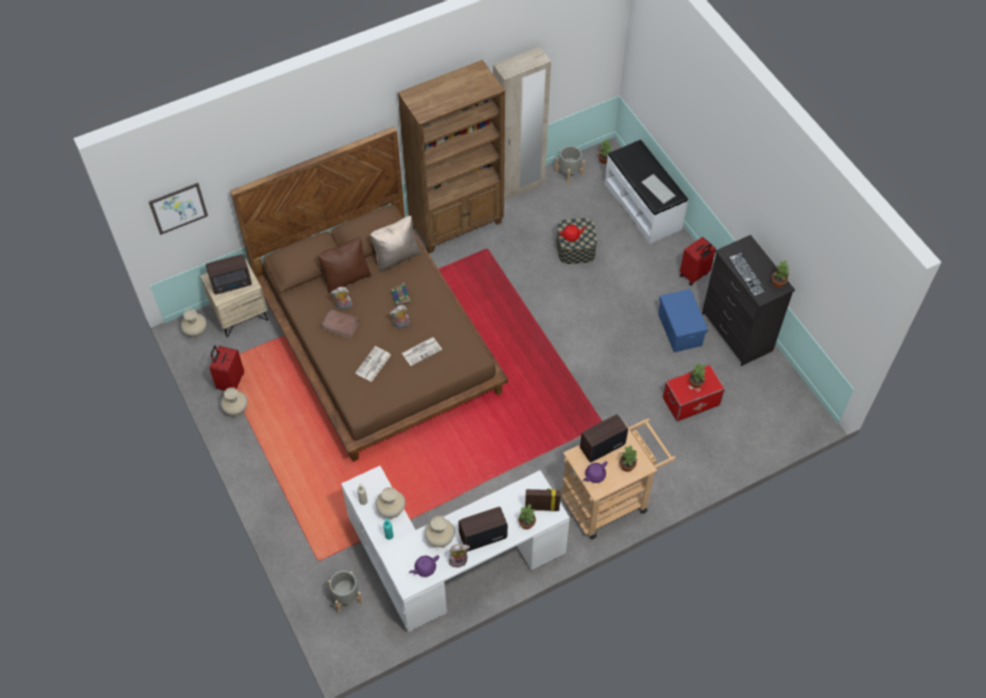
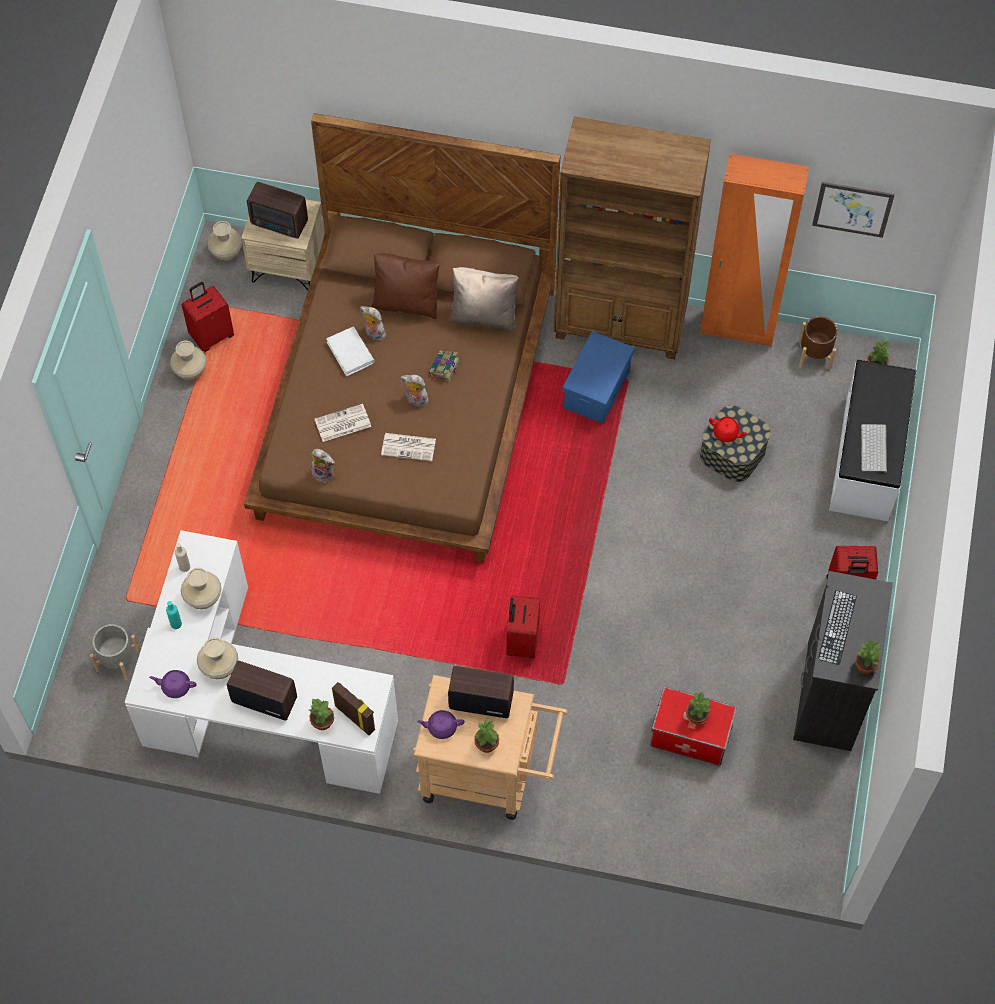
camera: 40 degrees right, 5 degrees up
(178, 208) = (245, 98): picture -> picture (852, 209)
(340, 325) = (350, 353): brown book -> white book
(458, 560) = (217, 704): plush toy -> plush toy (324, 473)
(519, 187) = (737, 329): beige wardrobe -> orange wardrobe
(561, 418) = (521, 641): none -> red suitcase
(569, 174) = (814, 354): grey planter -> brown planter
(680, 330) = (762, 642): blue storage box -> blue storage box (597, 390)

